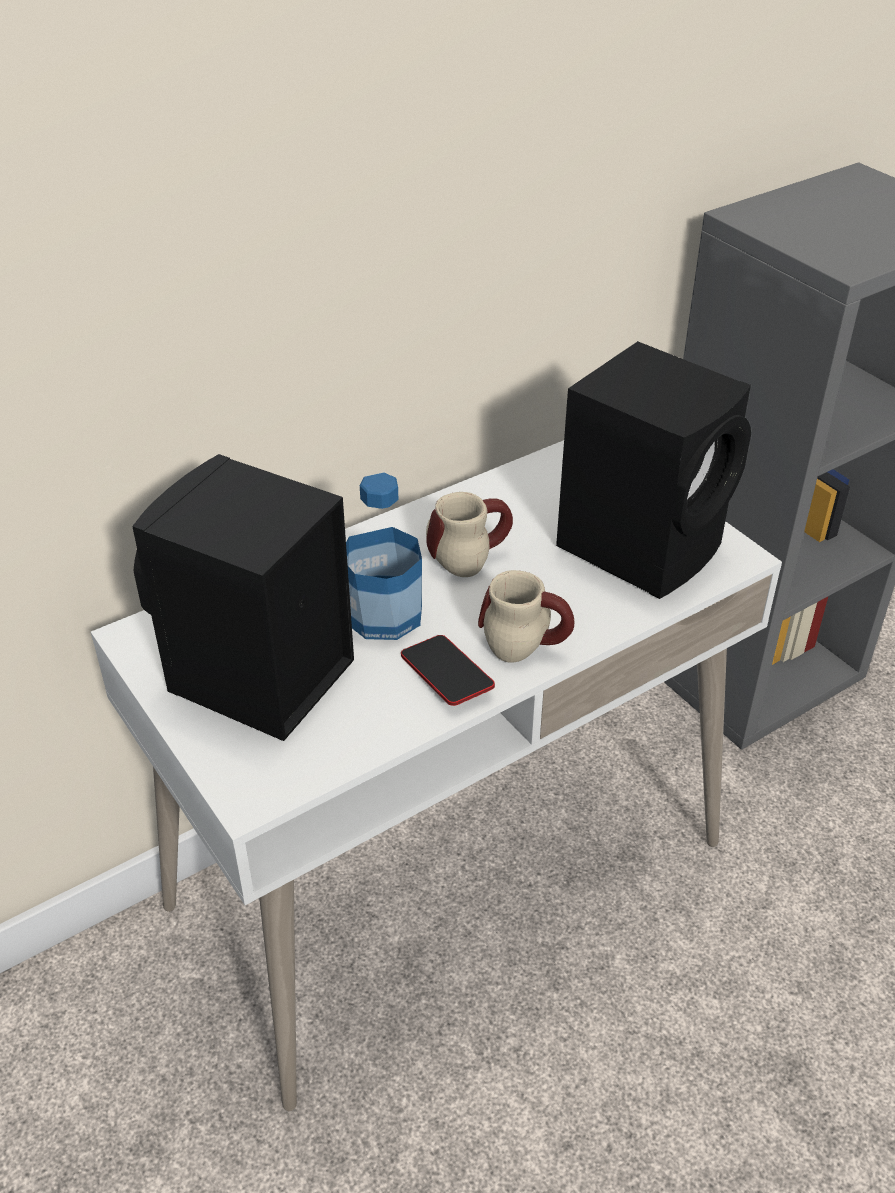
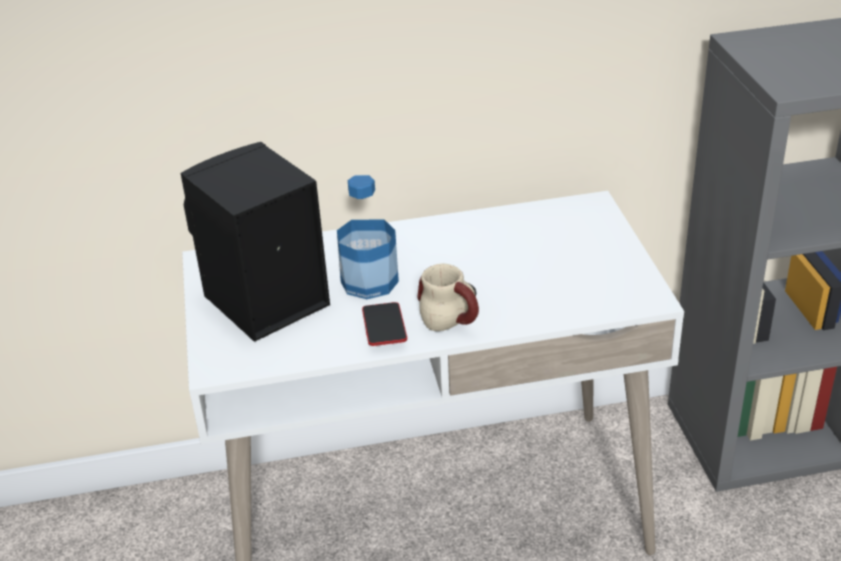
camera: 25 degrees right, 5 degrees down
(466, 551) = (452, 254): mug -> none
(644, 544) = (585, 276): black speaker -> none

